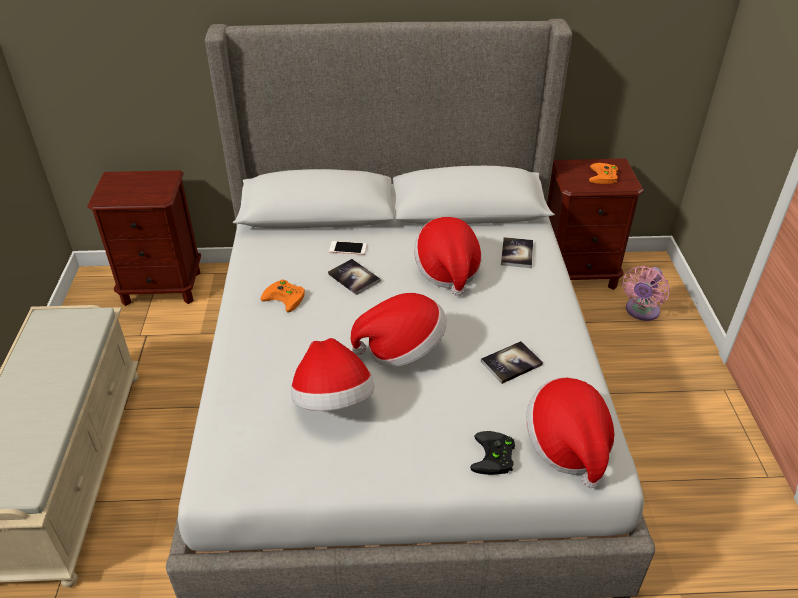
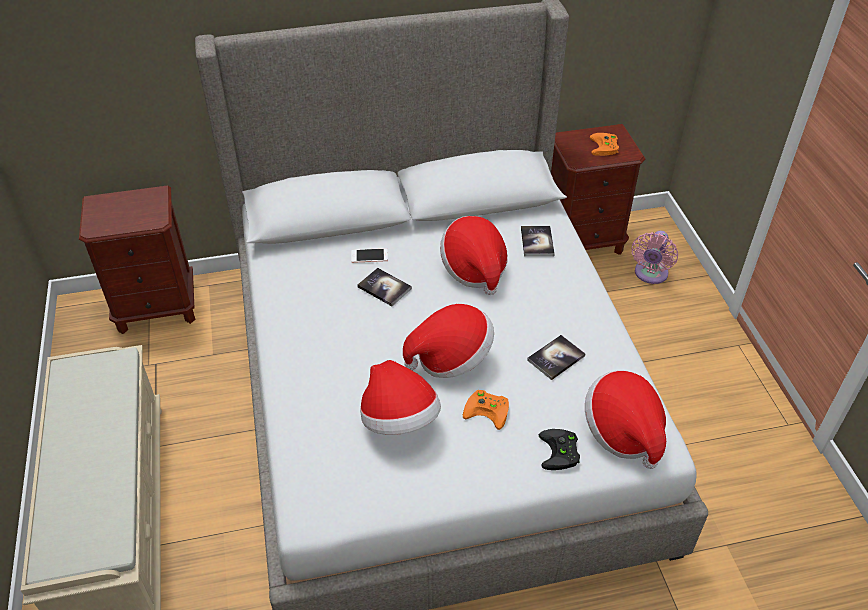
camera: 10 degrees left, 5 degrees up
(286, 297) = (322, 317): orange game controller -> orange game controller (489, 410)

